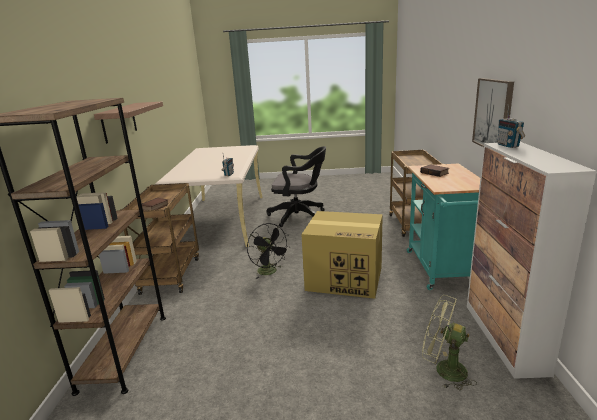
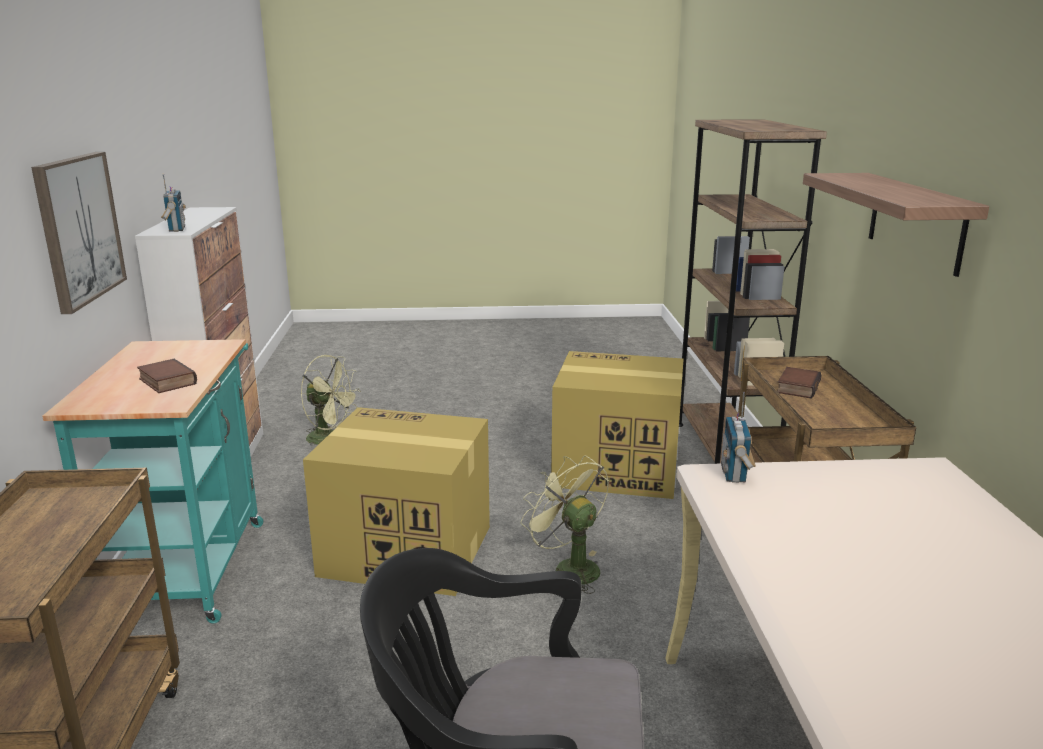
camera: 175 degrees right, 0 degrees up
(215, 334) = (614, 468): none -> cardboard box
(270, 272) = (568, 568): black fan -> green fan

